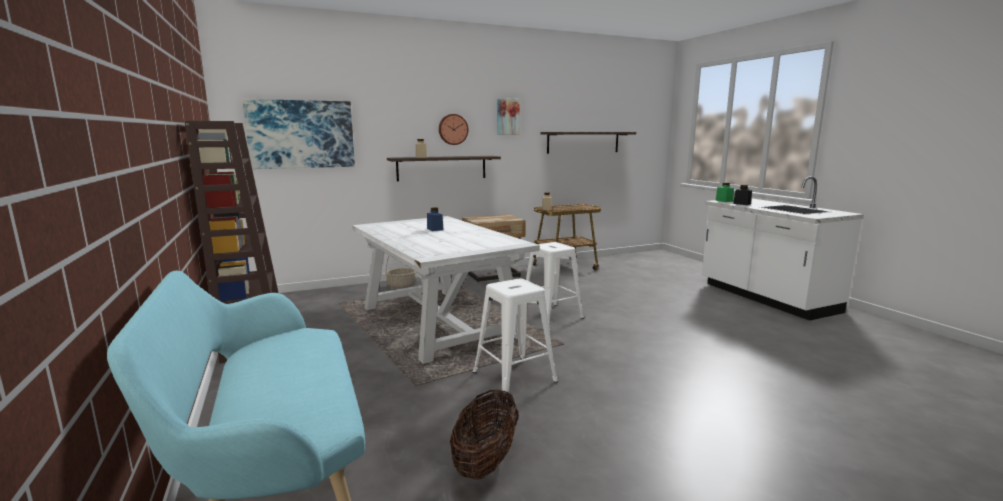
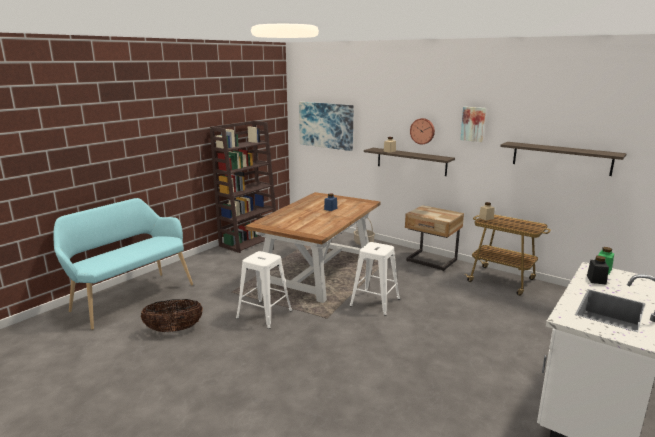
camera: 60 degrees right, 5 degrees up
(438, 321) = (318, 271): white dining table -> brown dining table

